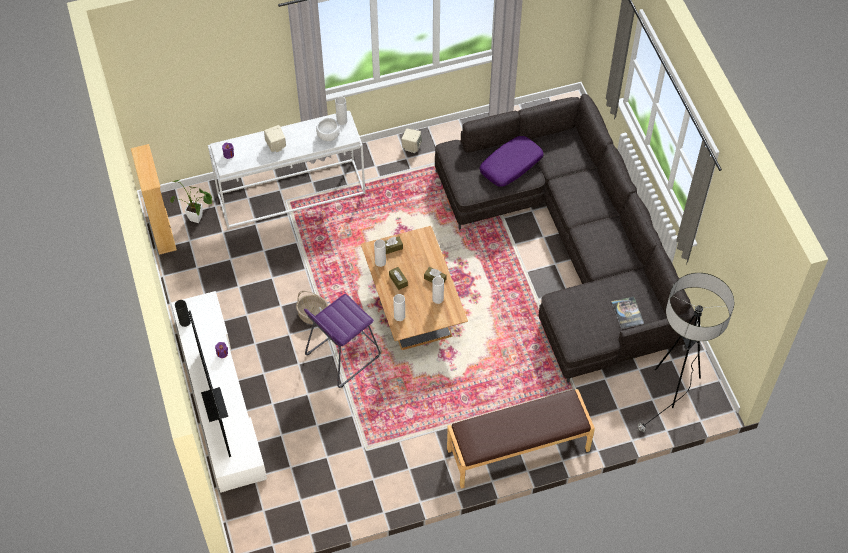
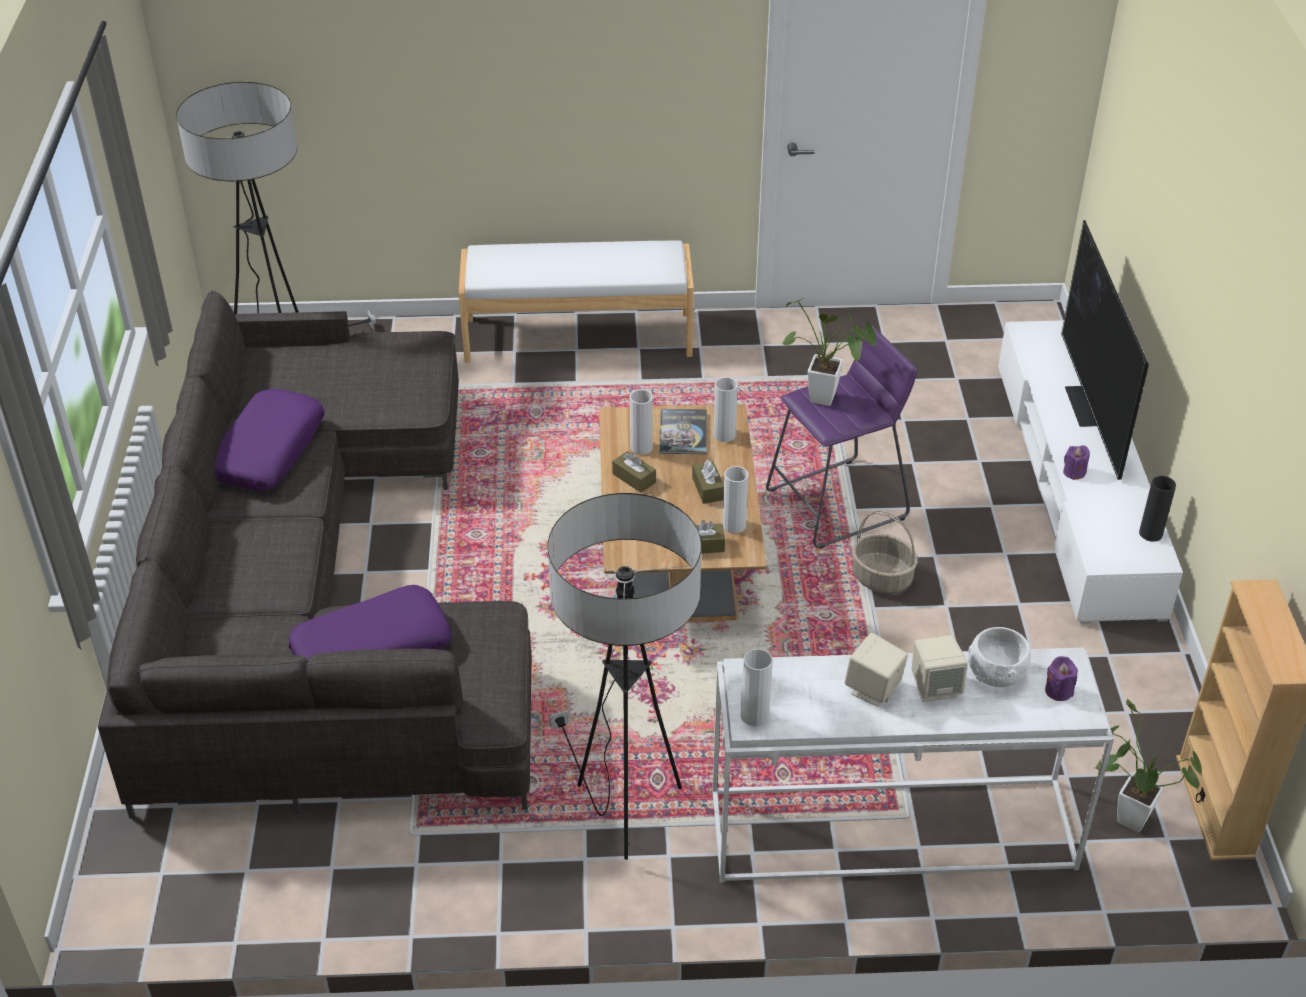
camera: 165 degrees left, 15 degrees down
(328, 135) = (798, 687): white bowl -> white bowl (997, 673)
(348, 319) = (829, 400): none -> potted plant
(397, 179) = (624, 811): none -> floor lamp
(411, 146) = (561, 886): beige speaker -> beige speaker (873, 690)
(518, 450) = (578, 336): brown bench -> white bench
(614, 255) = (268, 451): none -> purple pillow
(627, 313) = (308, 365): book -> book (683, 432)

